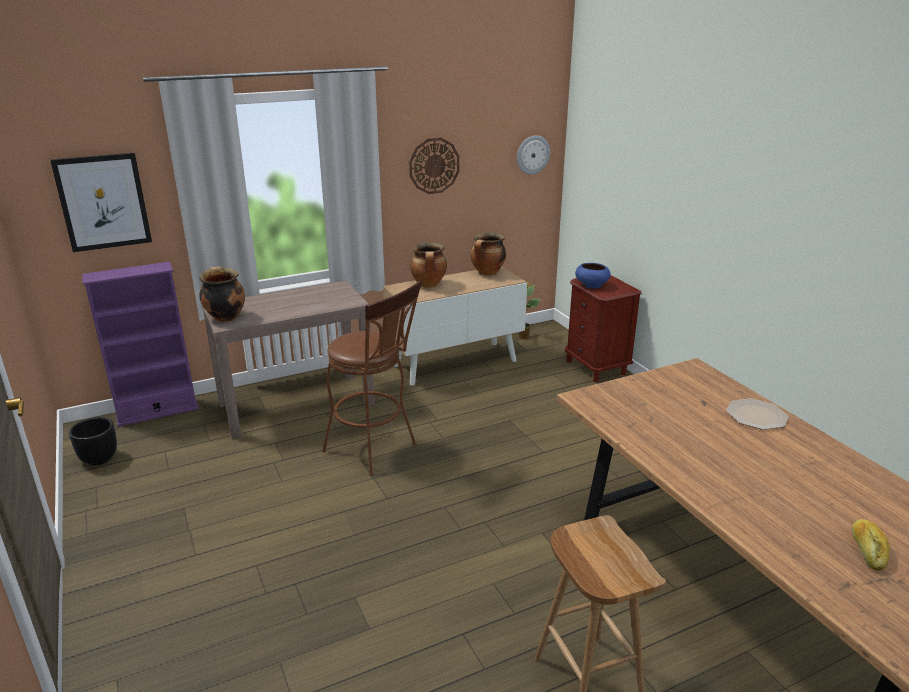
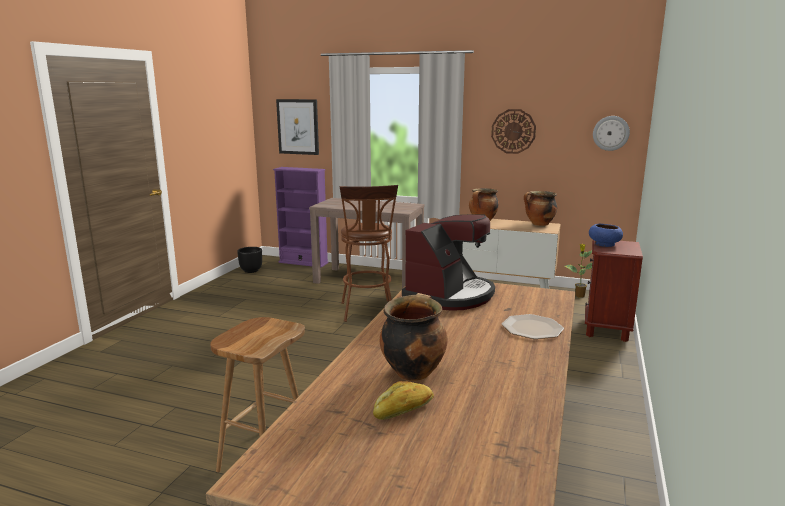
camera: 45 degrees right, 10 degrees down
(225, 317) = (328, 203): cooking pot -> cooking pot (413, 371)
(639, 408) = (450, 295): none -> coffee machine

